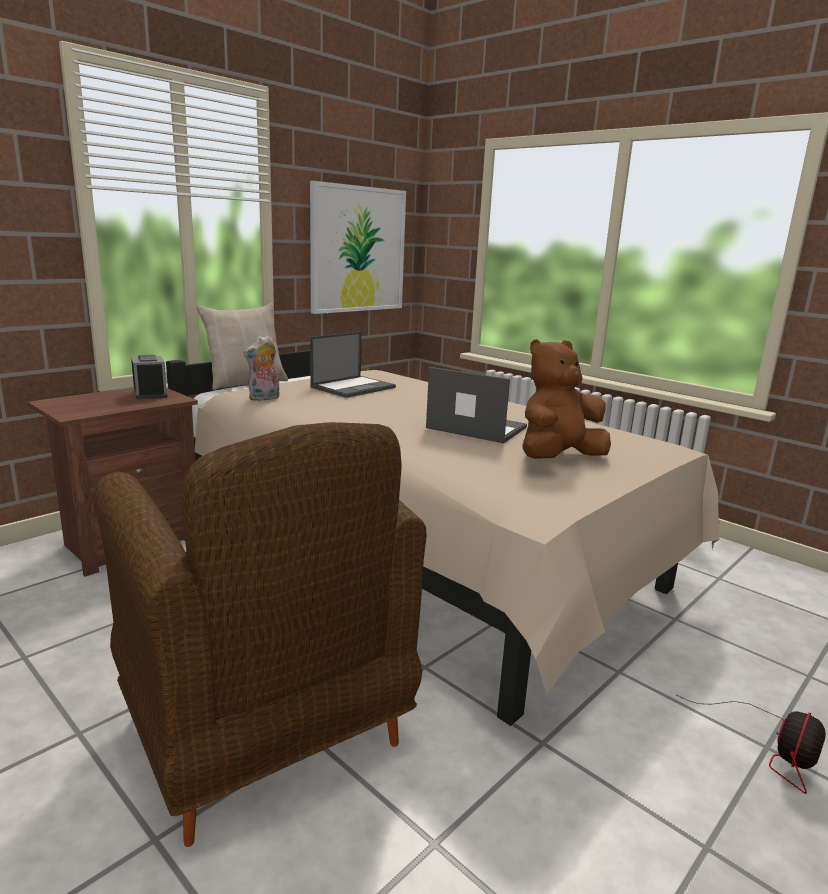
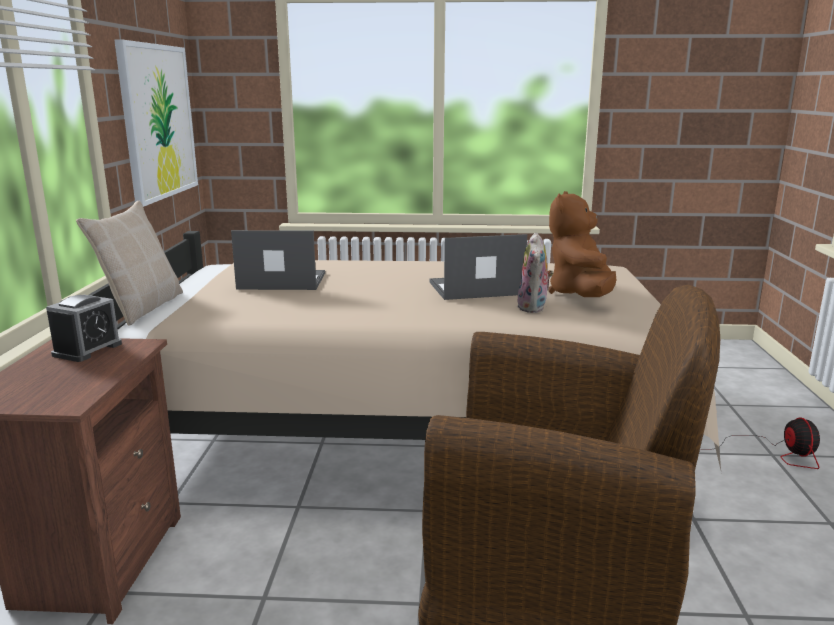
camera: 40 degrees left, 0 degrees up
(150, 394) = (87, 349): alarm clock -> alarm clock turned 90 degrees clockwise
(264, 398) = (228, 316): plush toy -> plush toy (534, 308)
(353, 387) = (281, 281): laptop -> laptop turned 90 degrees counterclockwise

